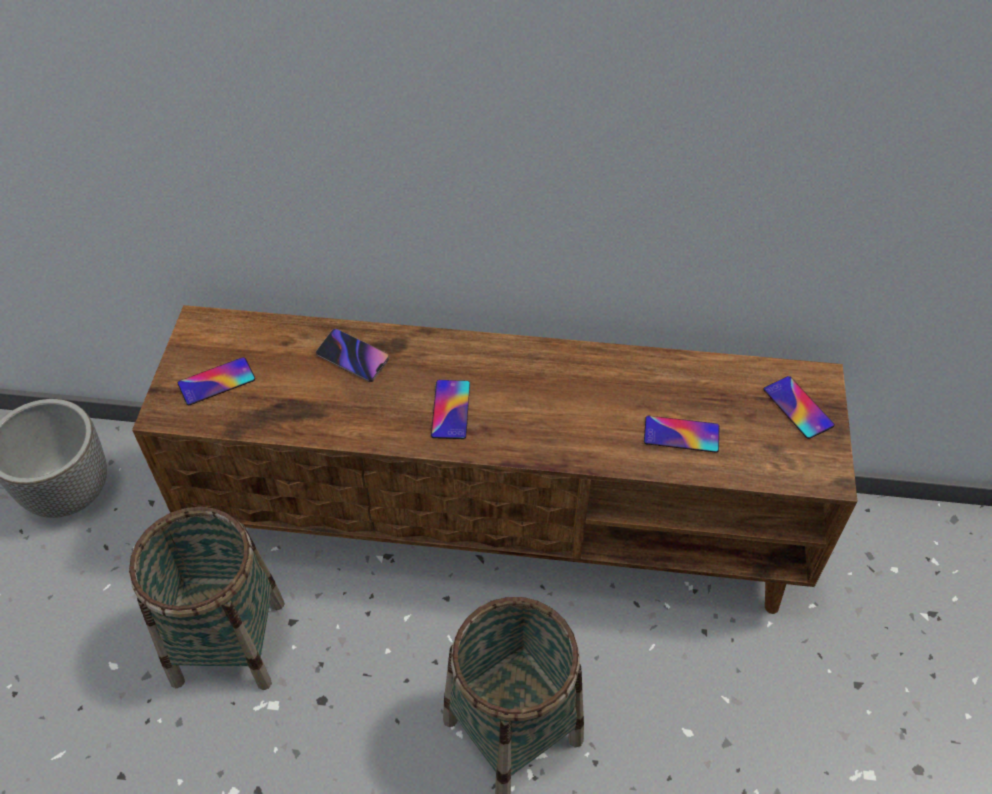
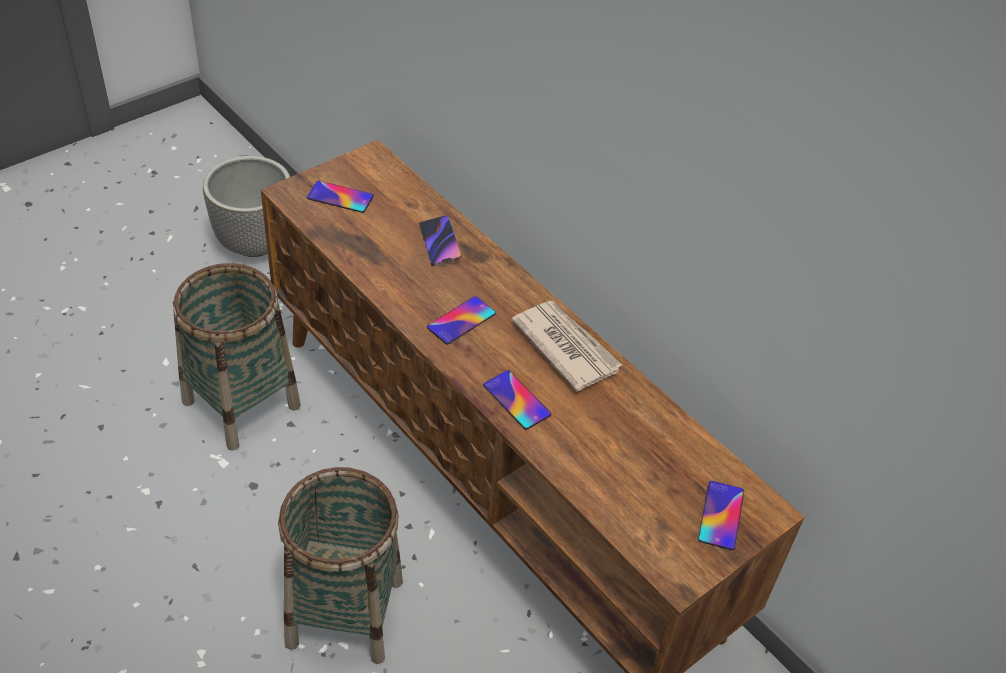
camera: 40 degrees right, 5 degrees down
(551, 367) = (565, 346): none -> newspaper
(681, 434) = (602, 460): phone -> phone (516, 400)

